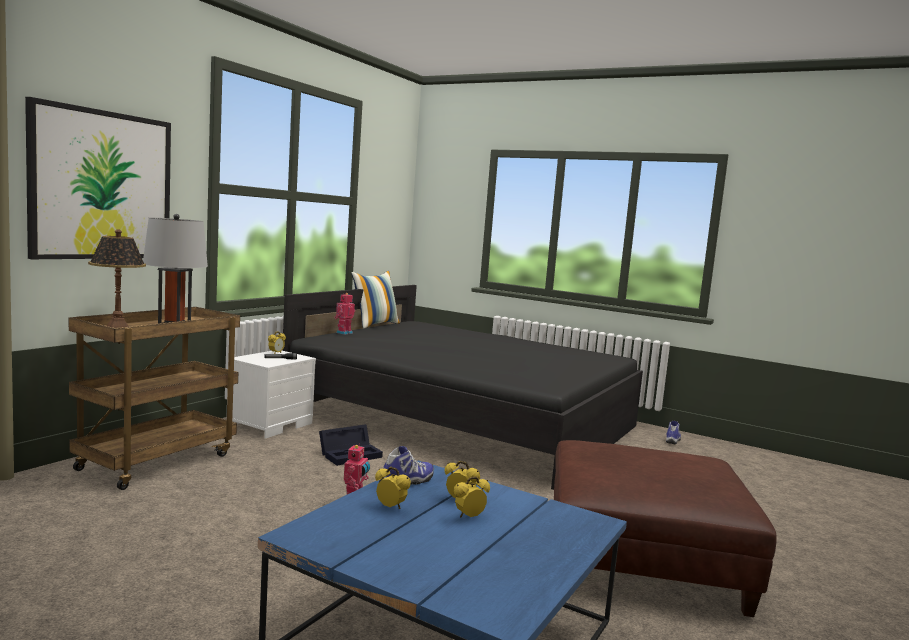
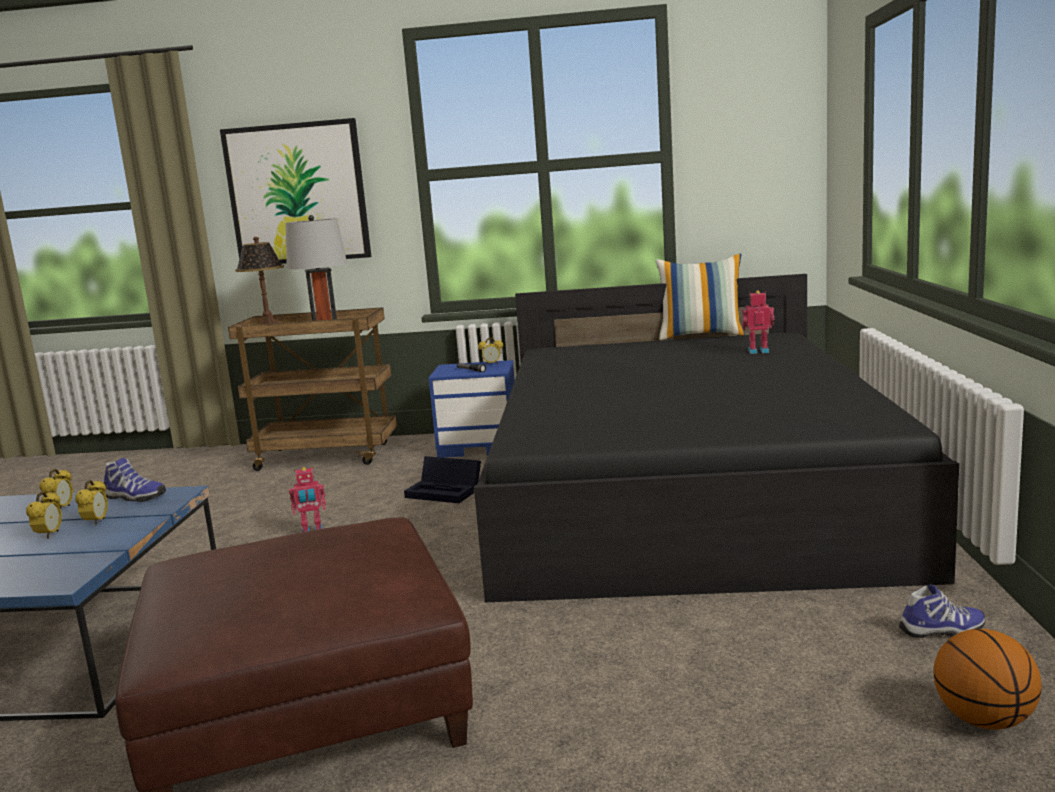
camera: 65 degrees right, 5 degrees up
(270, 424) = (480, 446): white nightstand -> blue nightstand
(343, 333) = (605, 344): toy robot -> toy robot (758, 351)
(469, 517) = (49, 535): alarm clock -> alarm clock turned 60 degrees clockwise
(739, 458) = (983, 721): none -> basketball

